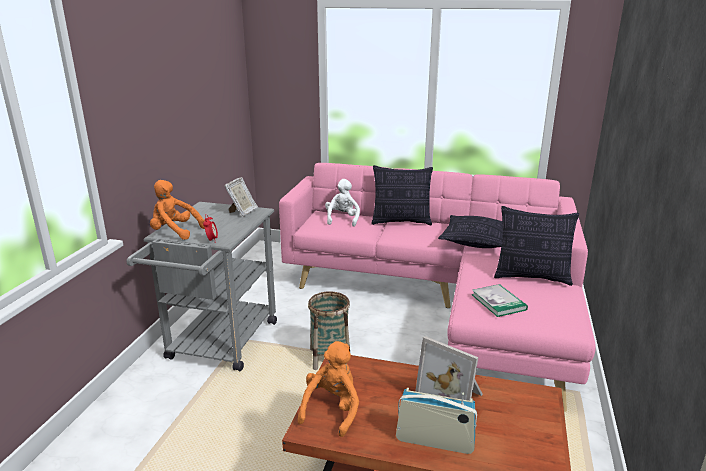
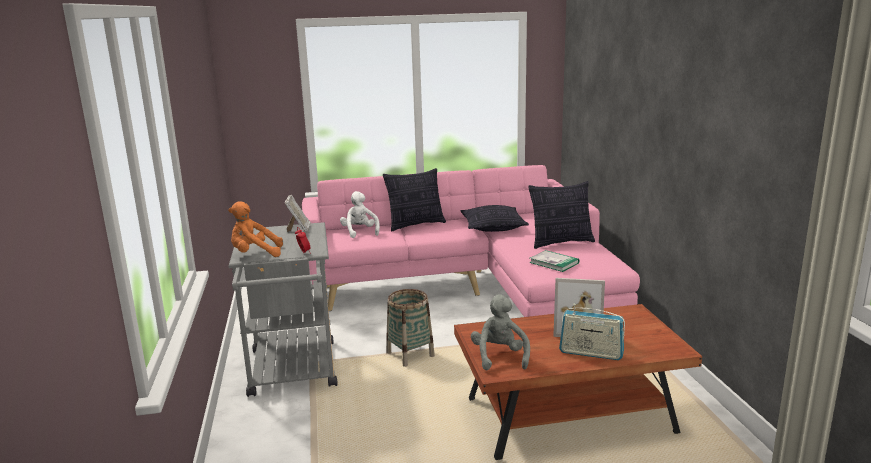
camera: 25 degrees left, 5 degrees down
(332, 409) = (499, 357): orange plush toy -> grey plush toy
(435, 441) = (591, 353): radio -> radio turned 150 degrees counterclockwise

